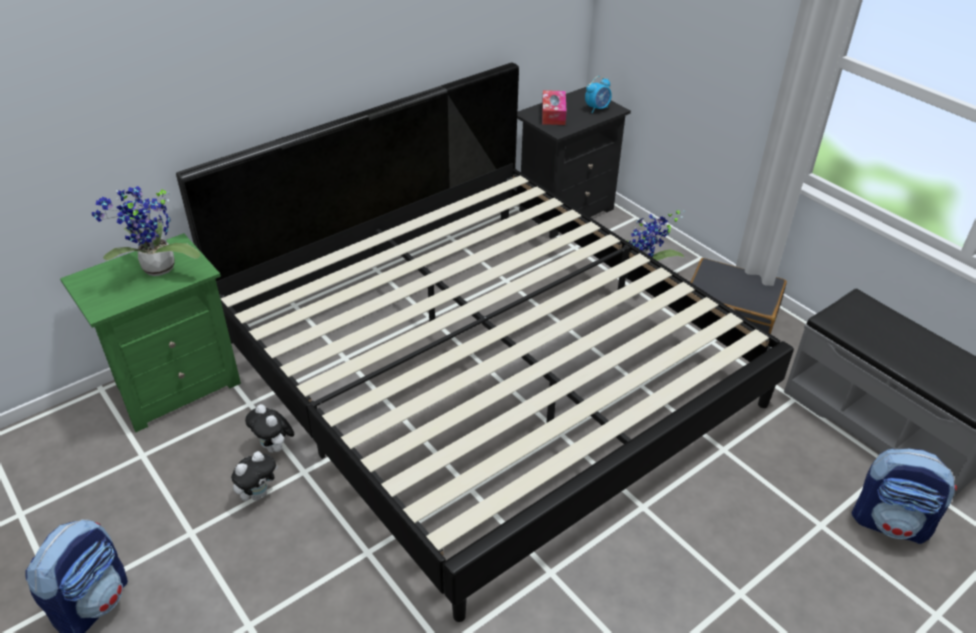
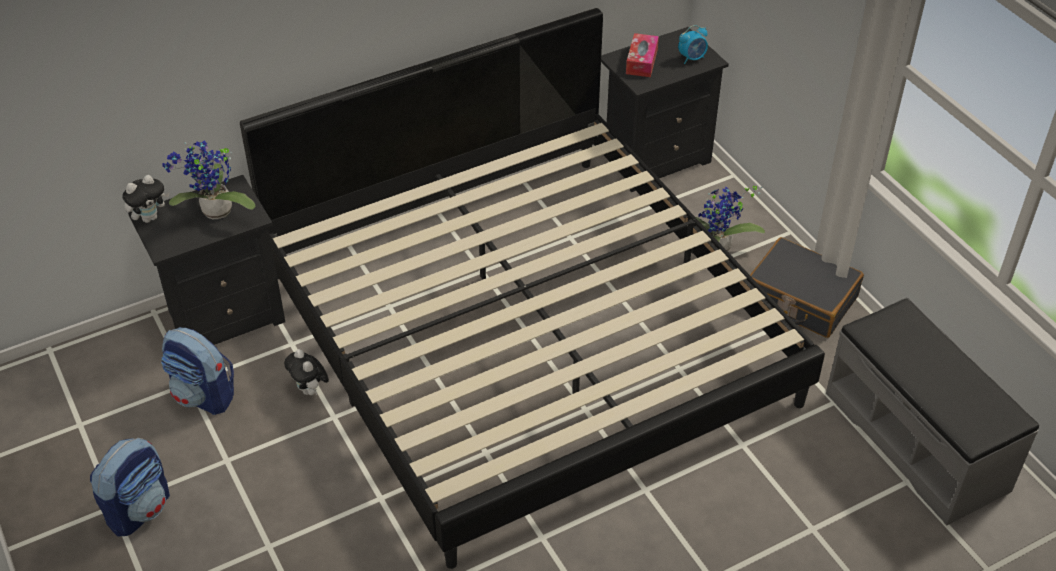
camera: 10 degrees right, 5 degrees up
(175, 385) = (224, 317): green nightstand -> black nightstand
(258, 493) = (290, 432): plush toy -> plush toy (150, 217)
(890, 523) = (882, 536): backpack -> backpack (204, 396)

